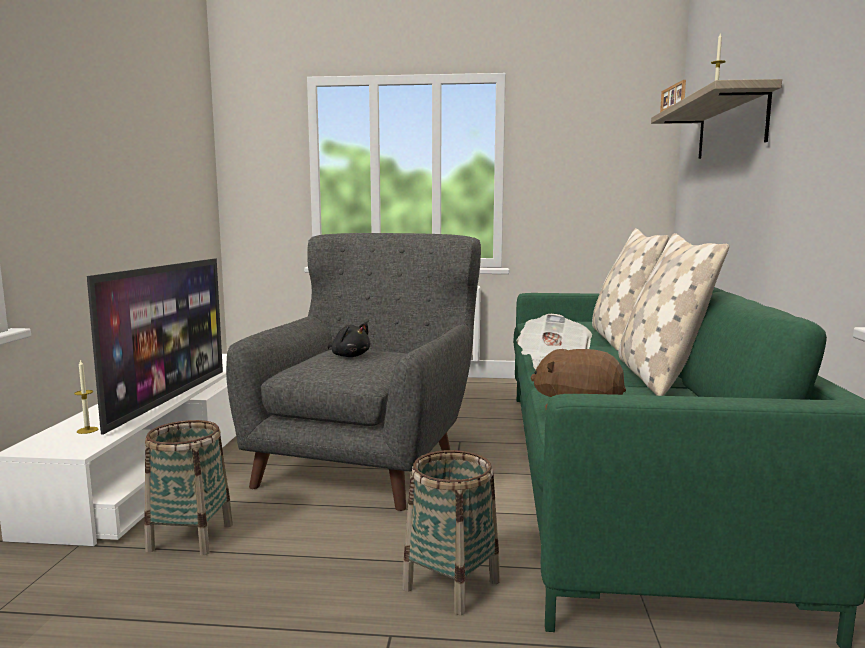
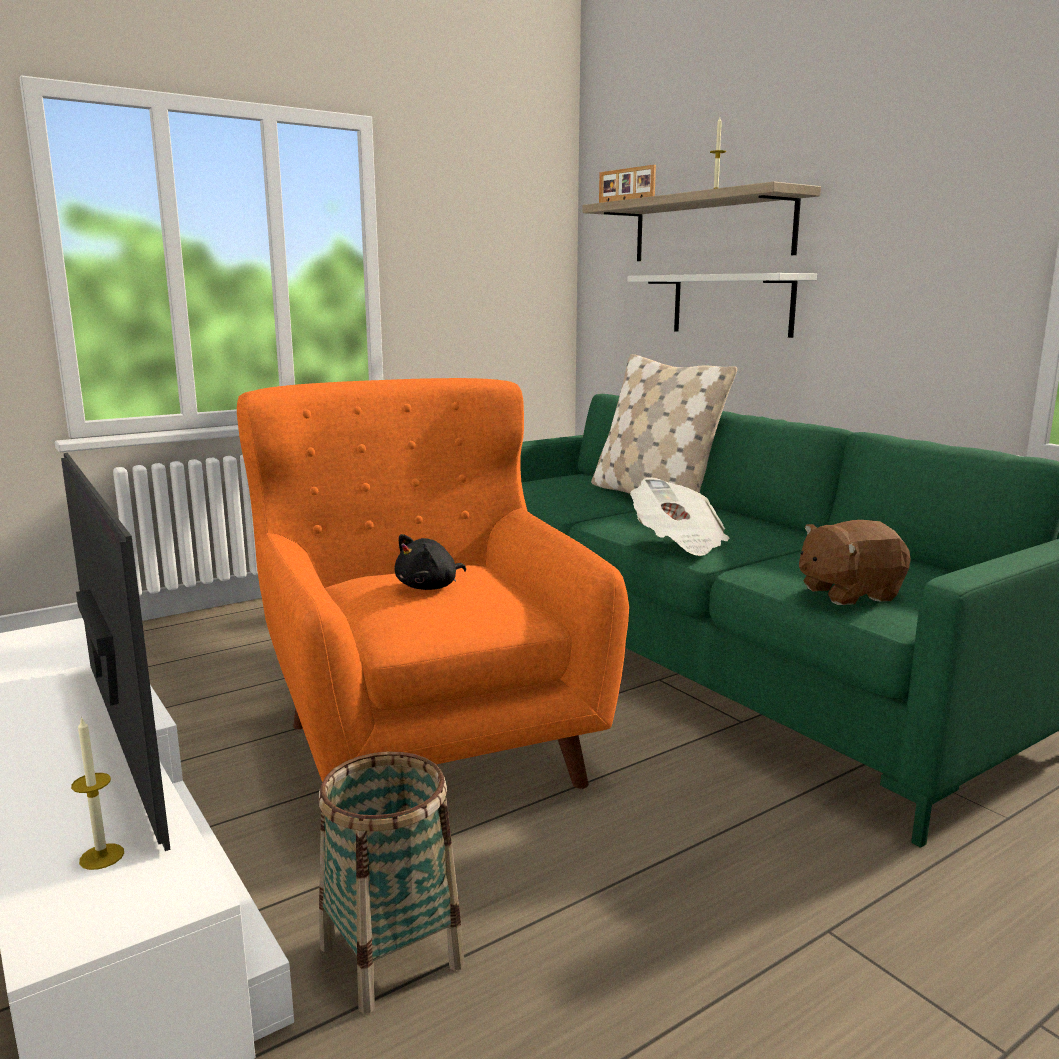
camera: 40 degrees left, 5 degrees up
(349, 356) = (430, 587): black plush toy -> black plush toy turned 135 degrees clockwise
(366, 461) = (429, 741): grey armchair -> orange armchair
(451, 585) = (781, 846): basket -> none
(658, 376) = (801, 536): beige pillow -> none
(736, 189) = (731, 304): none -> white shelf

